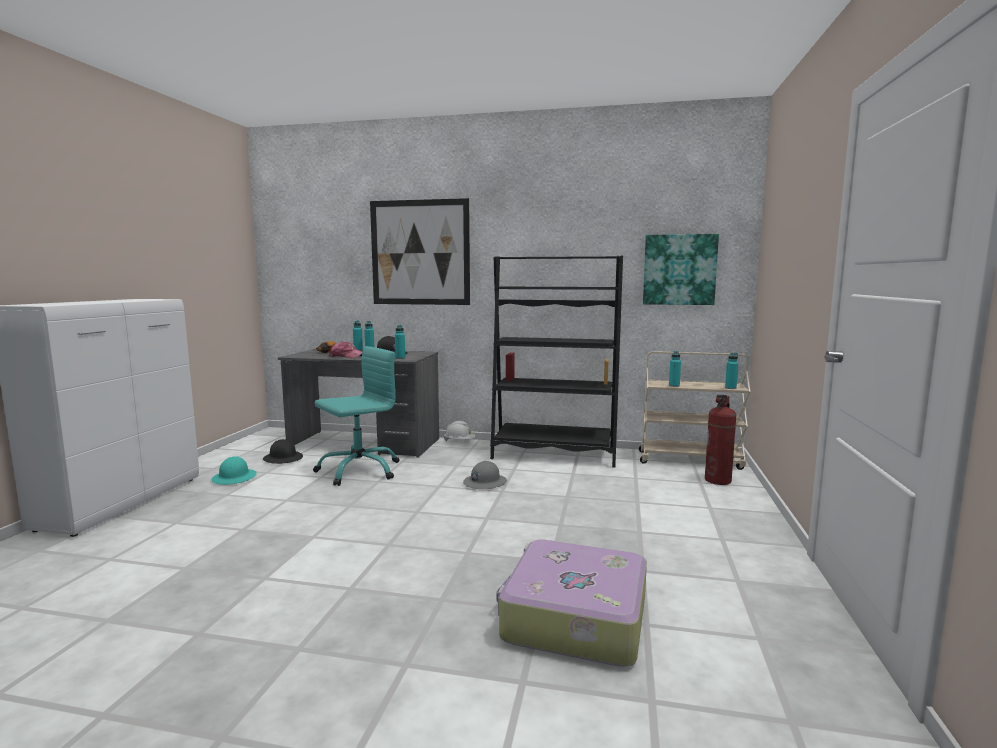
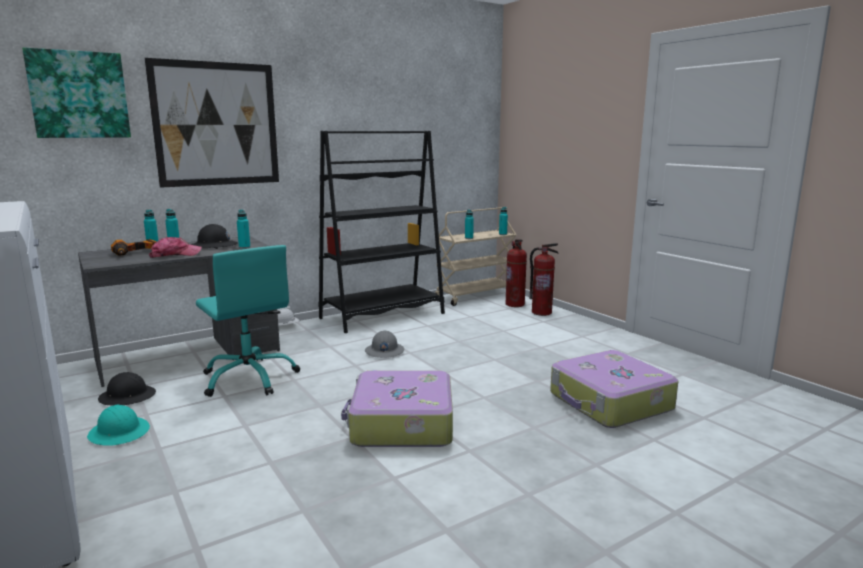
camera: 45 degrees left, 5 degrees up
(359, 470) = (249, 378): turquoise office chair -> turquoise office chair turned 135 degrees clockwise
(361, 543) = (401, 423): none -> suitcase
(679, 269) = (453, 142): picture -> picture (79, 95)
(731, 498) = (541, 312): none -> fire extinguisher

